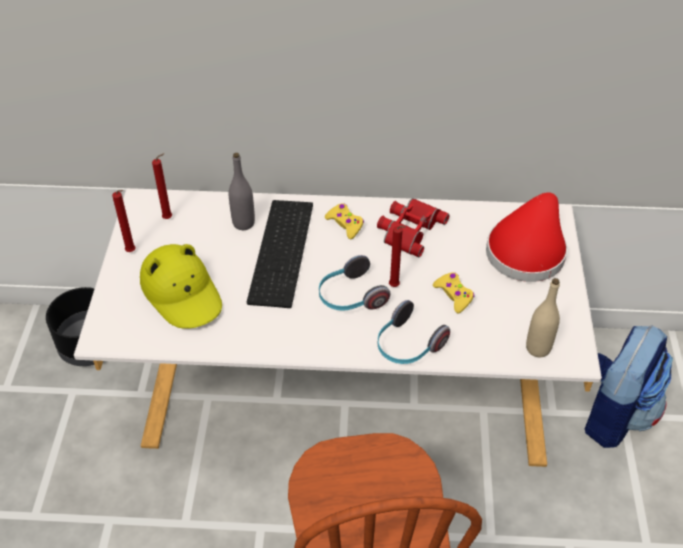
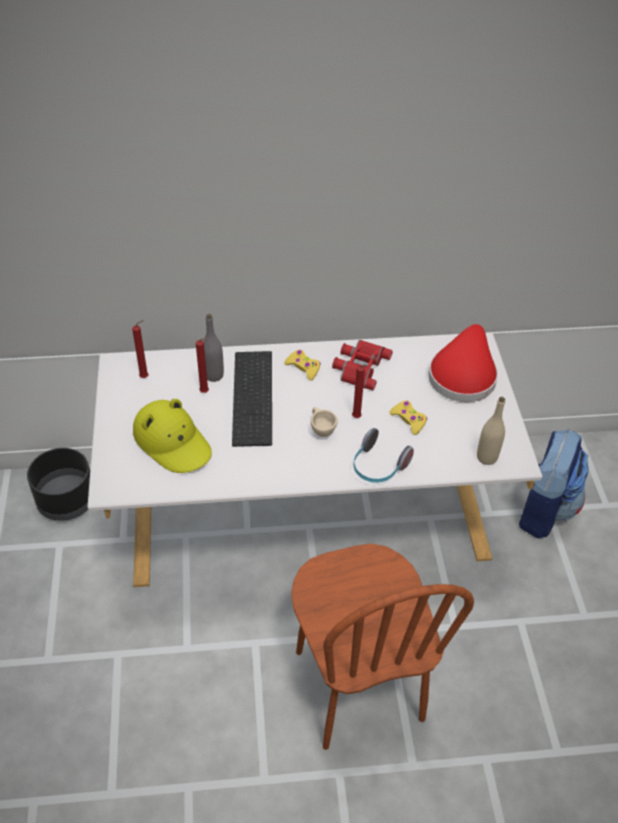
camera: 10 degrees left, 0 degrees up
(132, 252) = (119, 410): red candle -> red candle (205, 392)
(350, 297) = (321, 430): headphones -> beige cup

